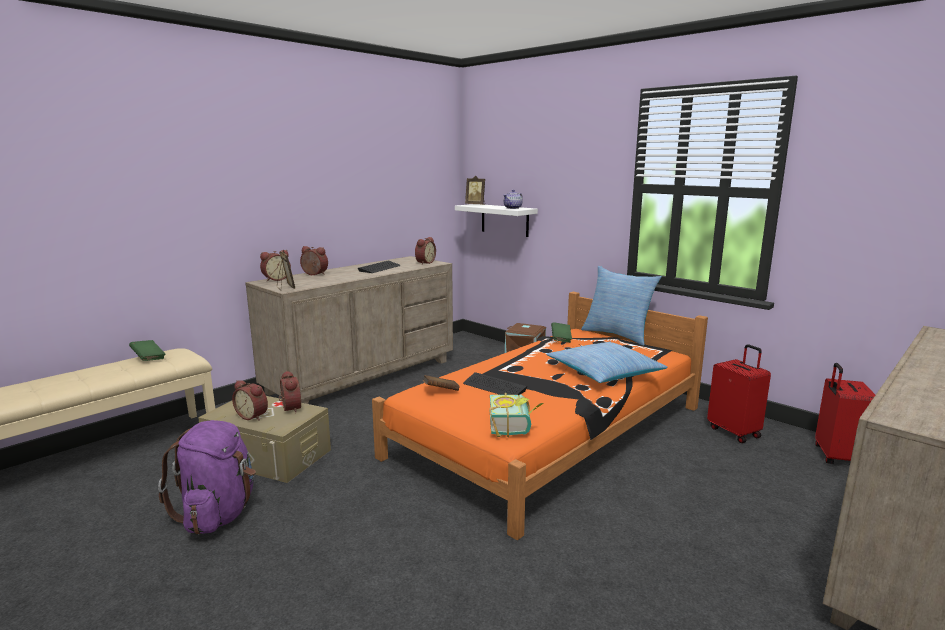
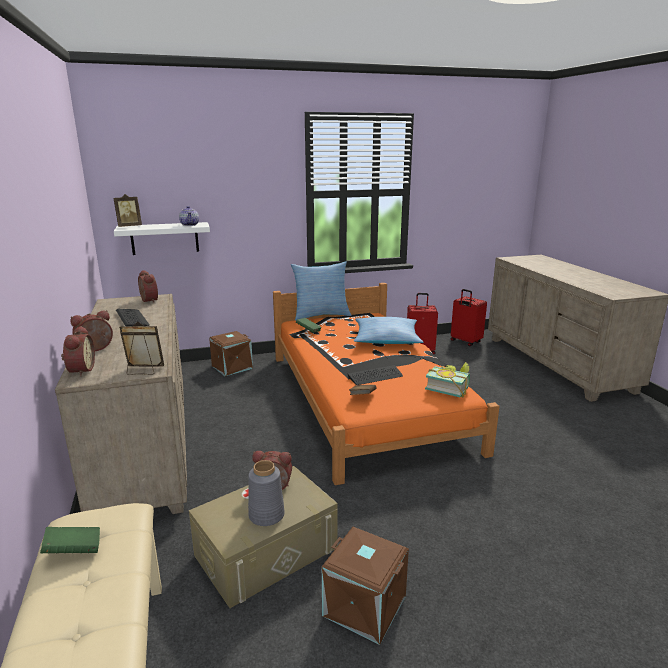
camera: 60 degrees left, 5 degrees up
(218, 513) = (363, 607): purple backpack -> brown storage box
(253, 416) = (267, 515): alarm clock -> grey vase

